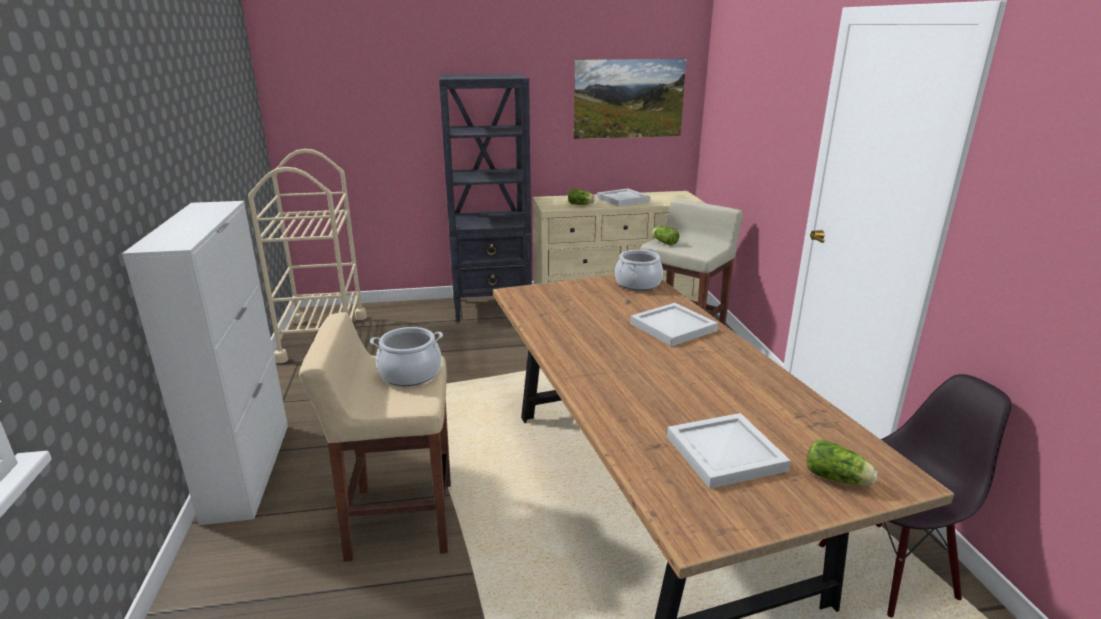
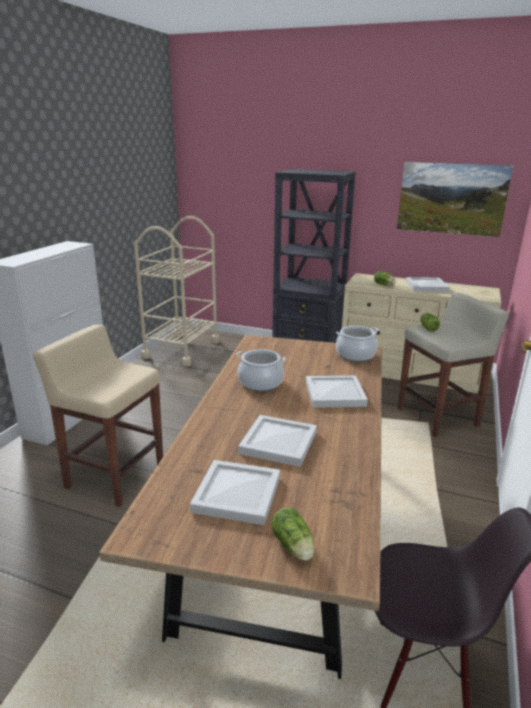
camera: 30 degrees right, 0 degrees up
(410, 374) = (122, 376): cooking pot -> cooking pot (260, 383)
(689, 391) = (277, 443): none -> white tray

